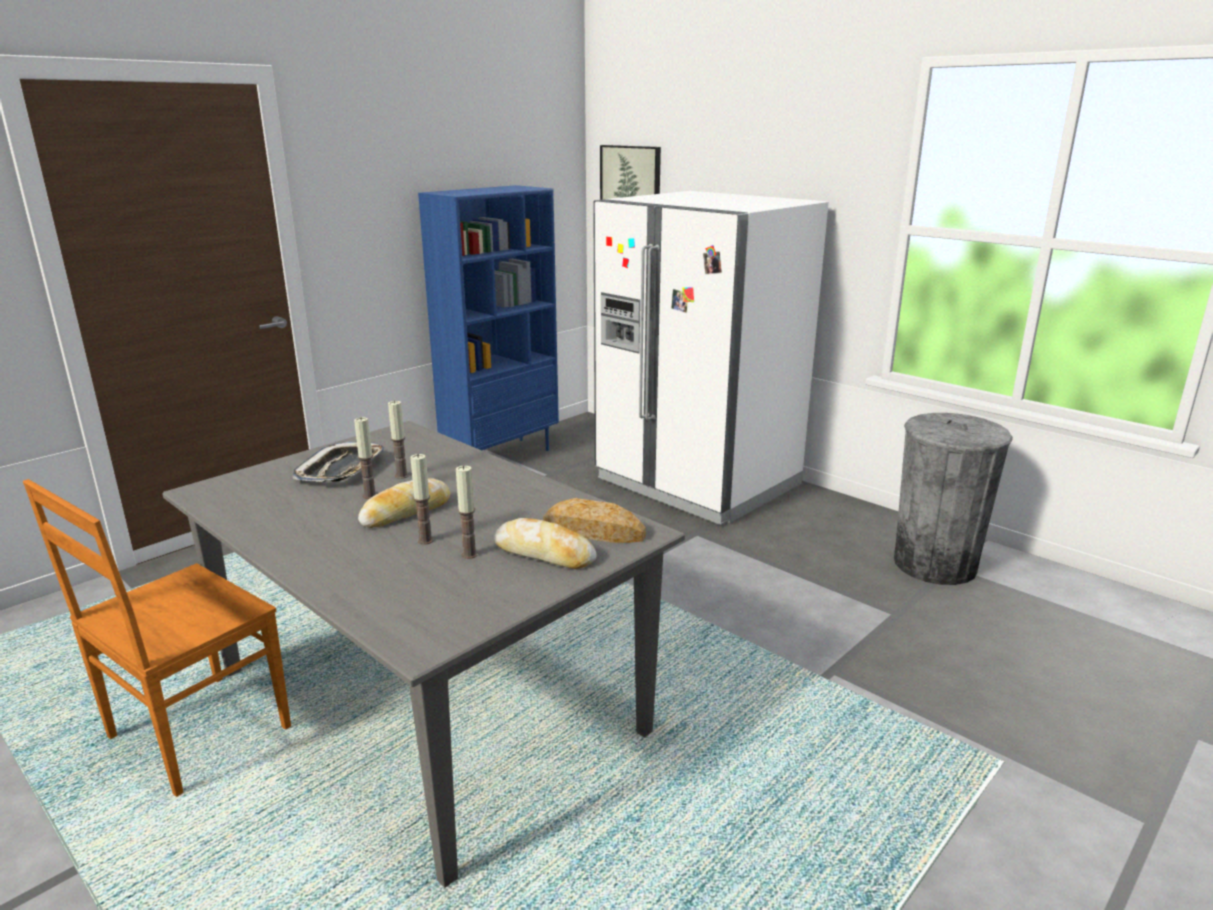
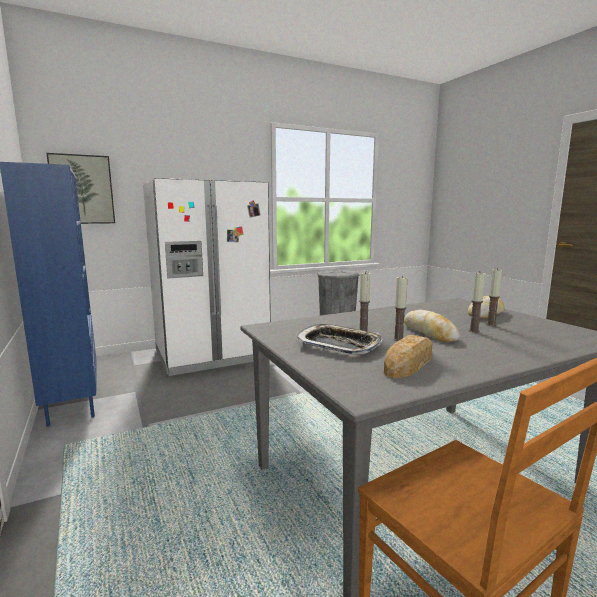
camera: 70 degrees left, 10 degrees down
(593, 531) = (457, 306): bread -> bread (409, 363)

